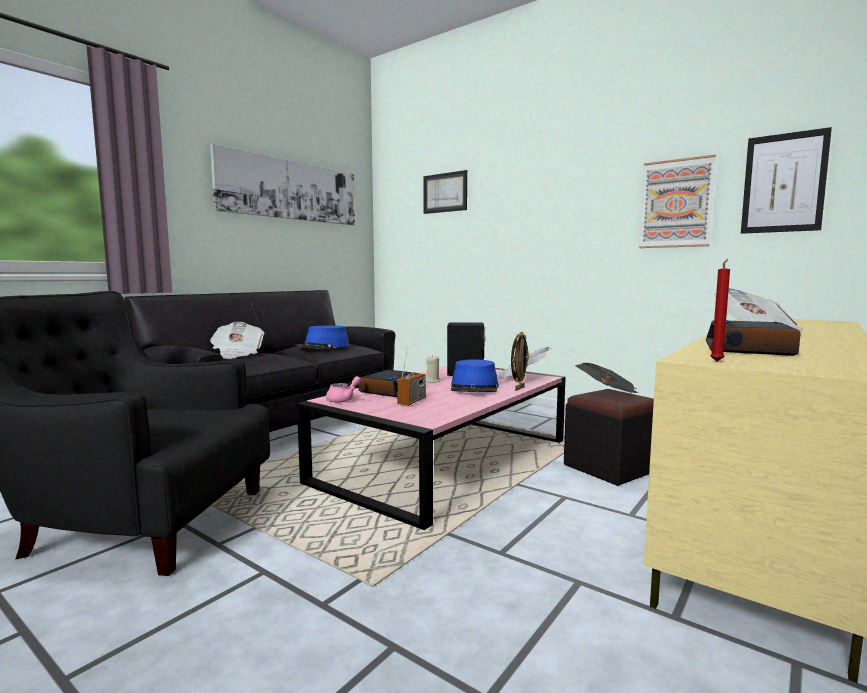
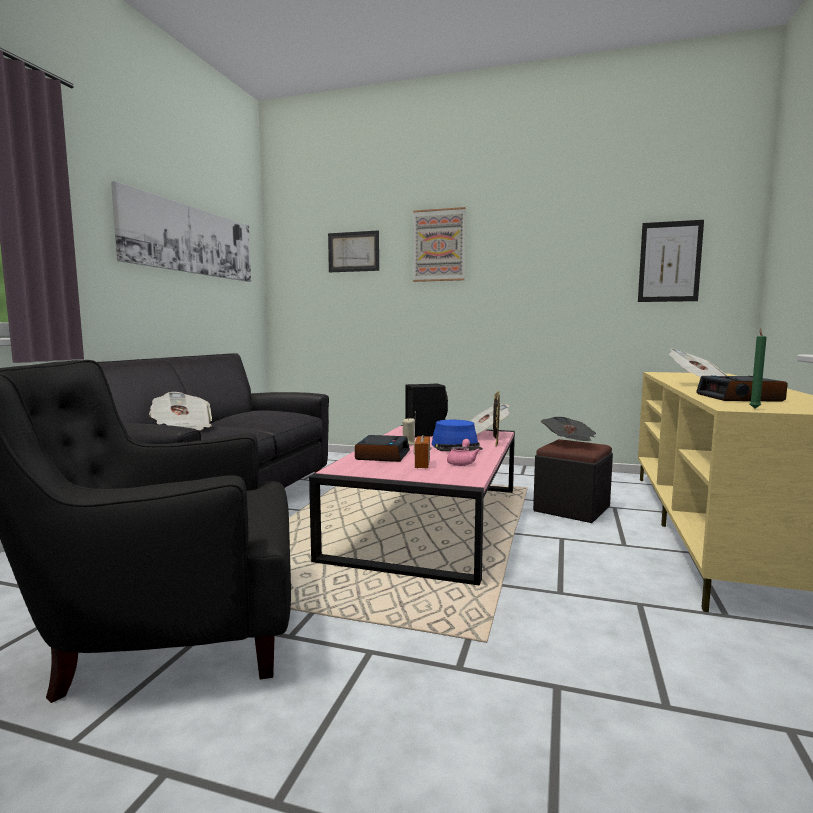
camera: 20 degrees left, 0 degrees up
(323, 346) = (264, 415): blue hat -> none
(343, 399) = (353, 468): pink teapot -> pink teapot (462, 462)
(676, 204) = (584, 274): picture -> picture (439, 245)
(717, 361) = (754, 408): red candle -> green candle

